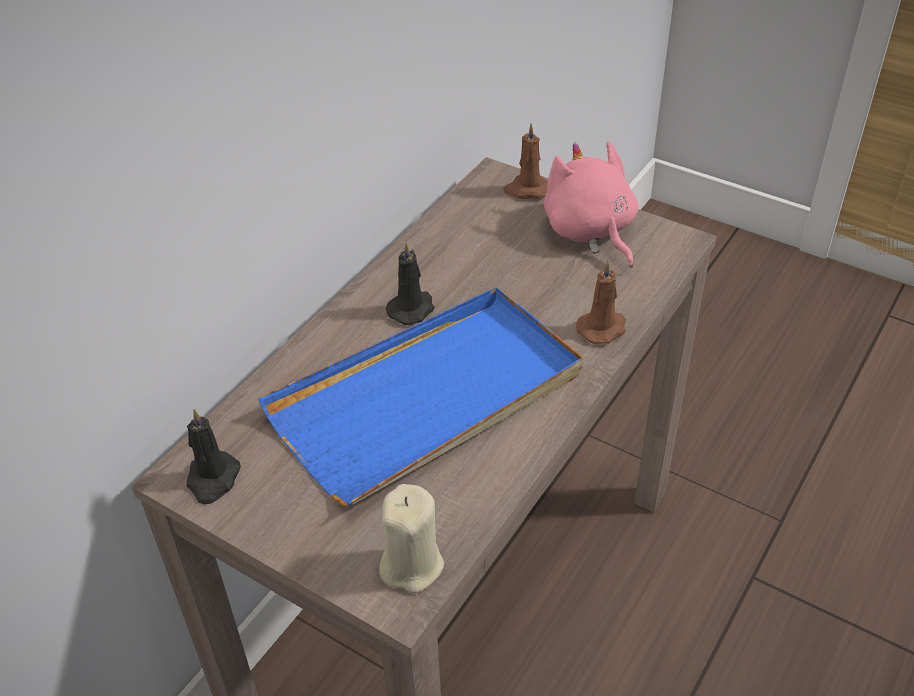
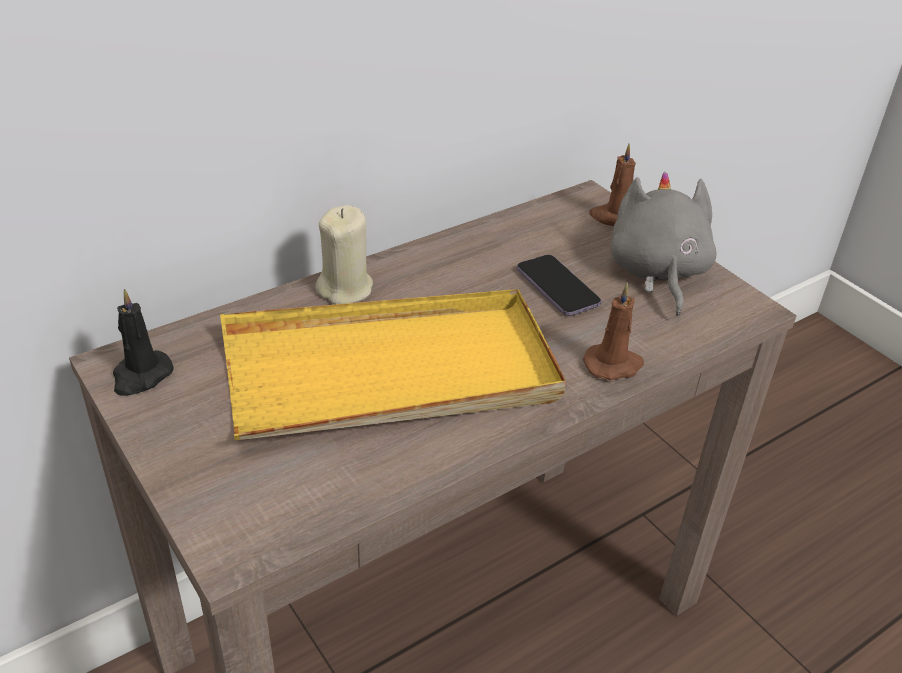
camera: 20 degrees right, 5 degrees down
(411, 565) = (266, 521): beige candle -> beige candle (345, 289)
(412, 309) = (429, 288): black candle -> none
(429, 399) = (390, 373): blue tray -> yellow tray
(518, 272) = (557, 287): none -> phone
(590, 232) = (657, 272): pink plush toy -> grey plush toy

